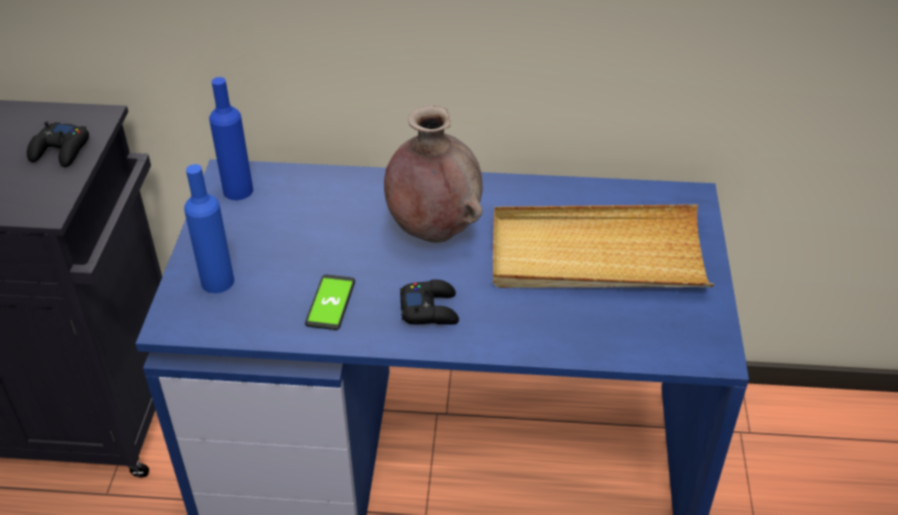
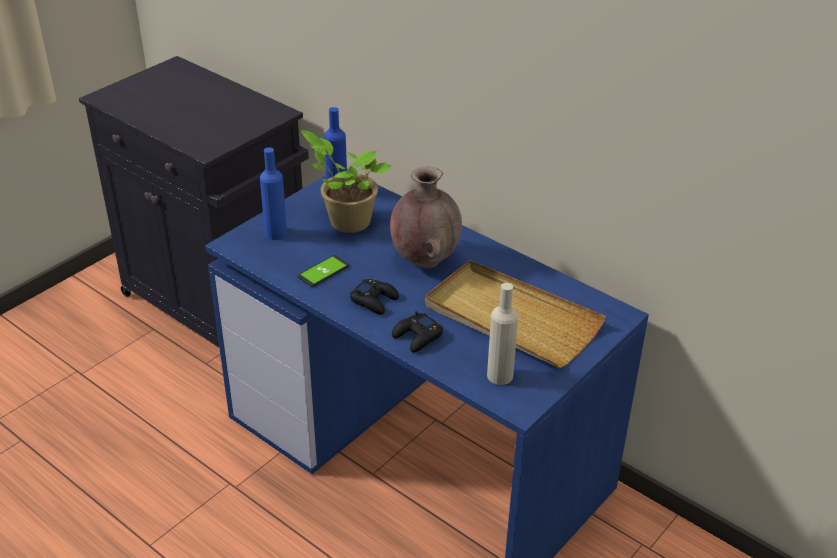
camera: 35 degrees right, 5 degrees down
(61, 151) = (244, 124): black game controller -> black game controller (417, 337)
(292, 225) = (347, 221): none -> potted plant
(657, 328) = (500, 375): none -> beige bottle

